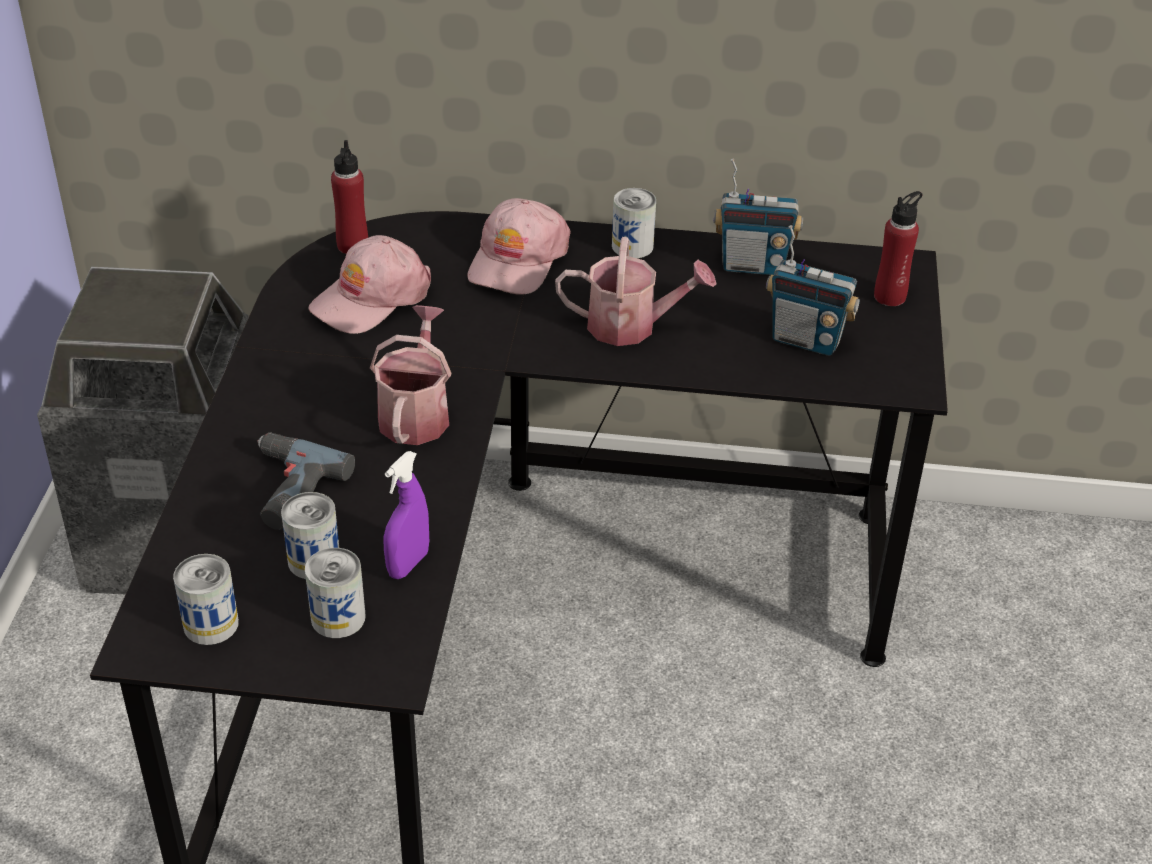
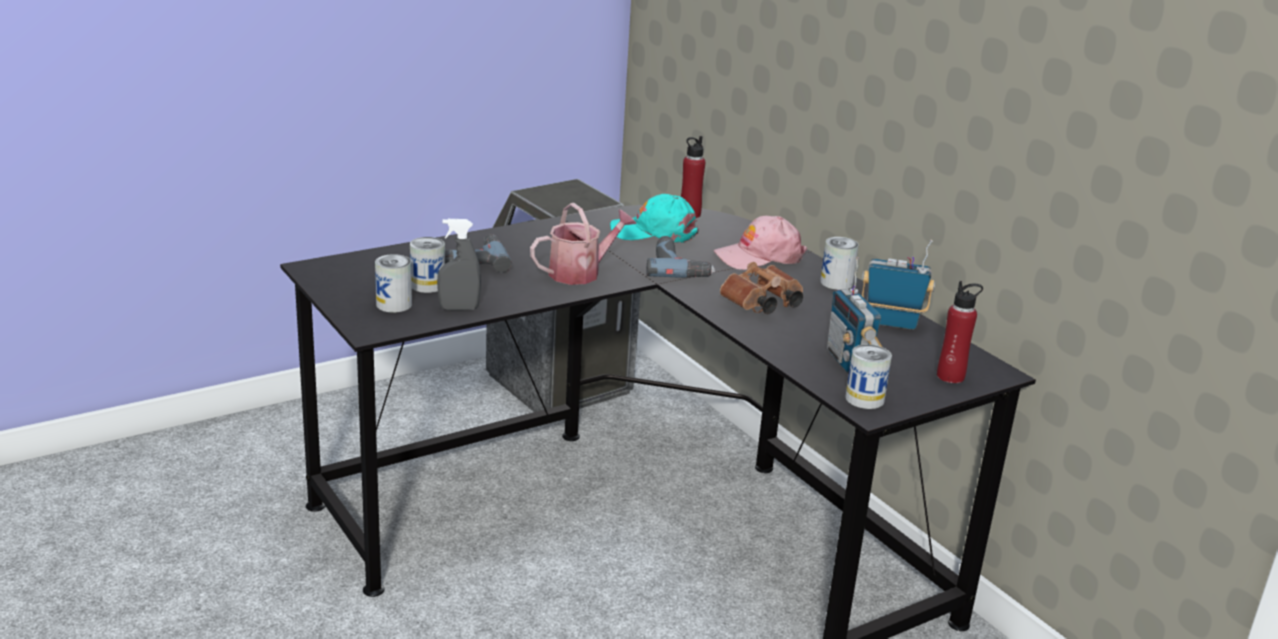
camera: 50 degrees right, 15 degrees down
(211, 624) = (348, 277): can -> can (864, 399)
(371, 298) = (654, 232): pink cap -> turquoise cap
(408, 564) = (459, 308): purple spray bottle -> grey spray bottle
(479, 330) = (678, 266): none -> power drill
(631, 326) = (761, 305): watering can -> brown binoculars
(753, 265) = (891, 323): radio -> radio turned 135 degrees clockwise

